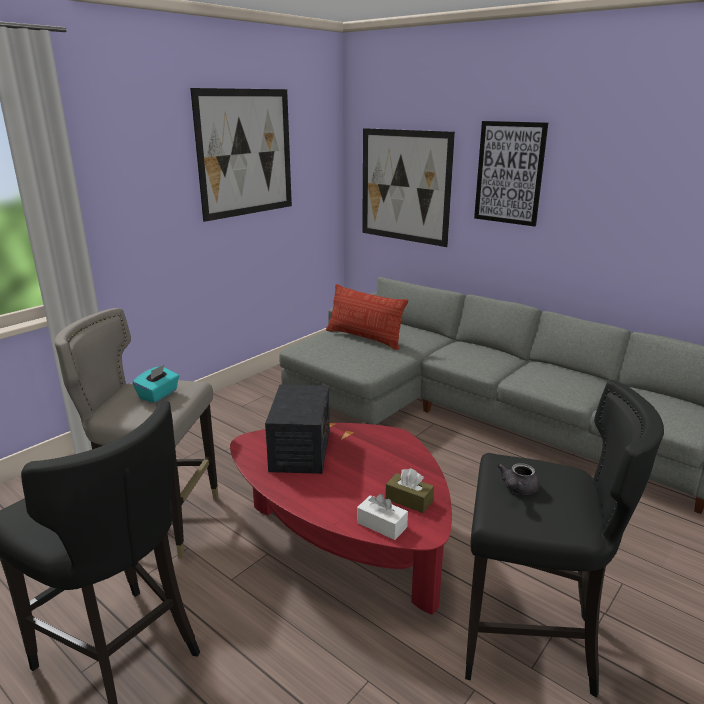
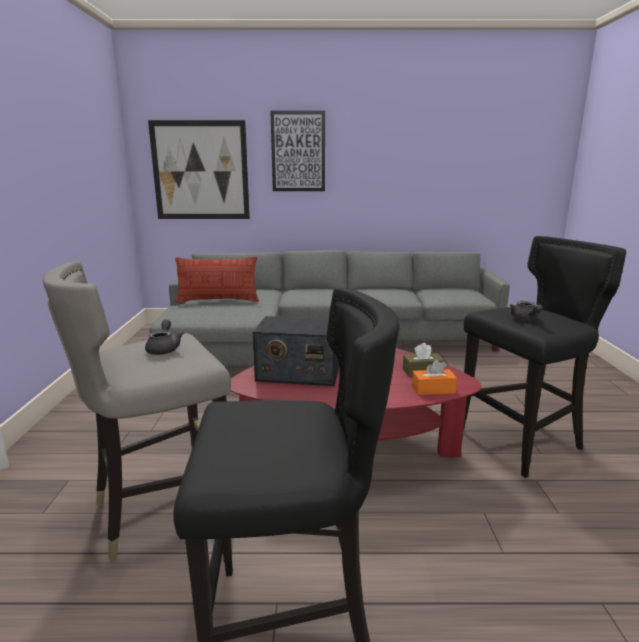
camera: 40 degrees left, 5 degrees down
(159, 395) = (164, 349): turquoise tissue box -> grey teapot
(245, 153) = (62, 128): picture -> none
(300, 450) = (298, 373): radio -> radio turned 135 degrees clockwise
(382, 525) = (433, 389): white tissue box -> orange tissue box

